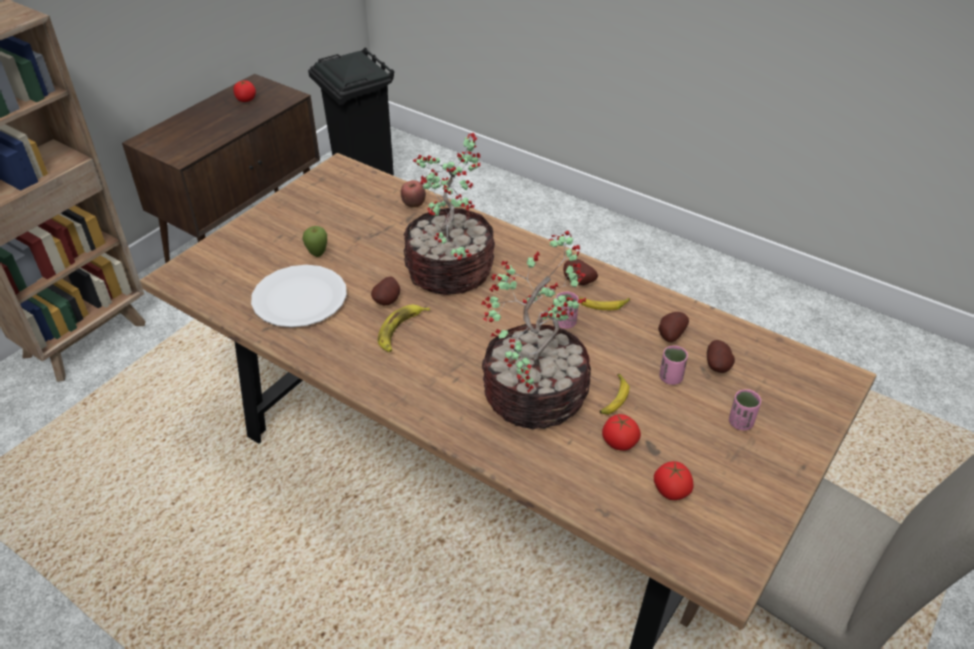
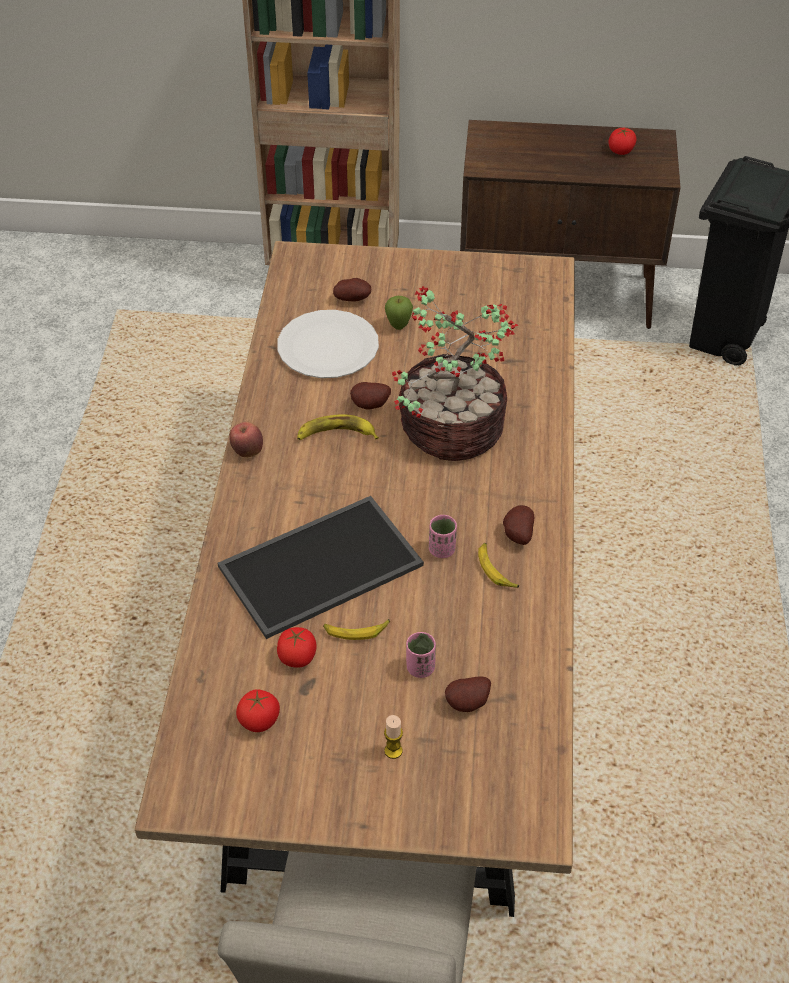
camera: 60 degrees right, 5 degrees up
(414, 205) = (536, 353): apple -> apple (247, 452)
(536, 394) = (320, 569): potted plant -> tray
(669, 335) = (489, 645): potato -> potato (353, 299)
(740, 423) = (393, 751): pink cup -> candle

